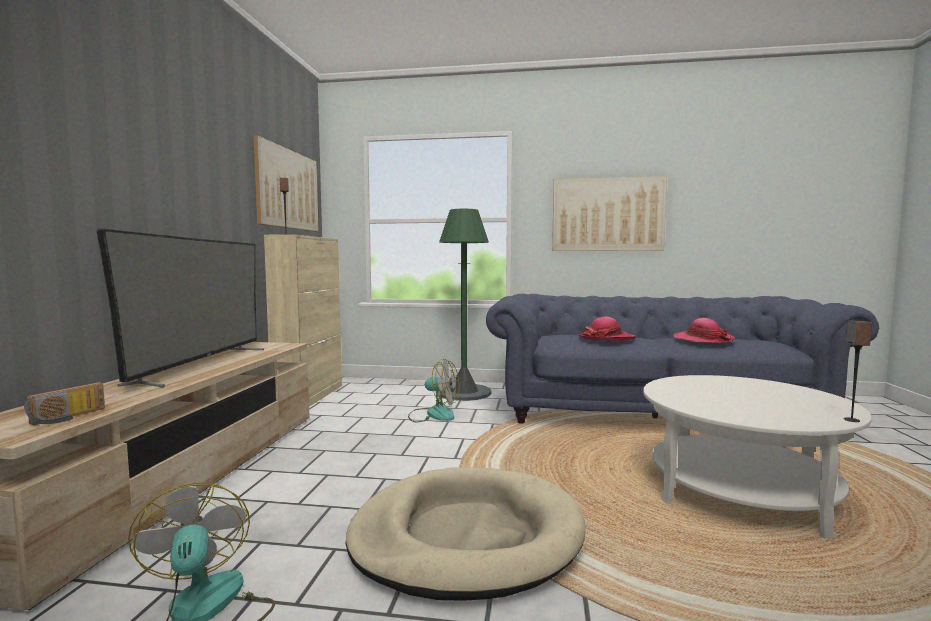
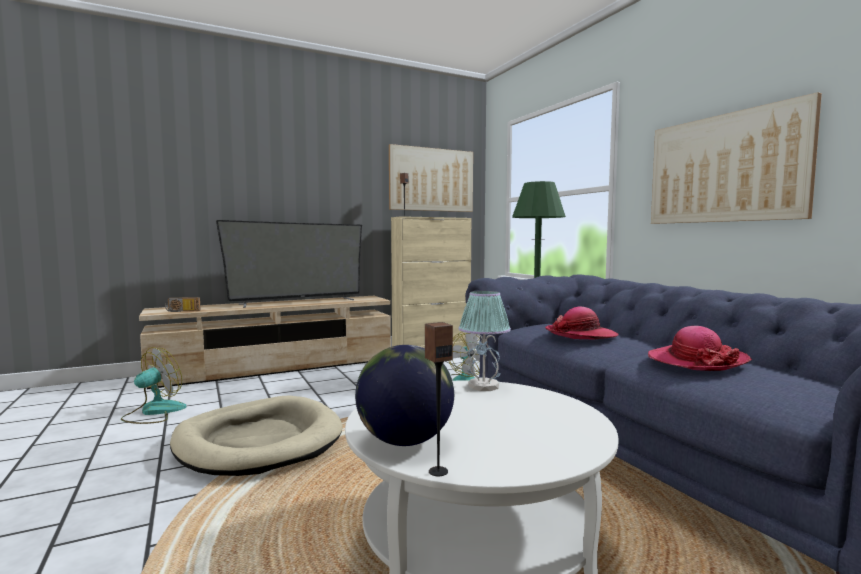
camera: 55 degrees right, 0 degrees up
(669, 383) = (484, 386): none -> table lamp
(794, 418) = (405, 441): none -> globe

